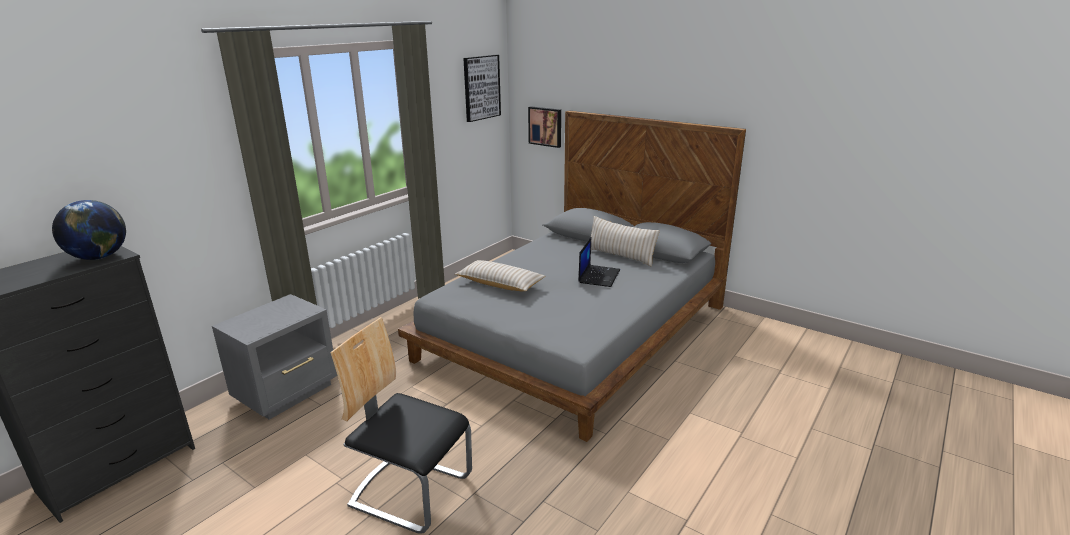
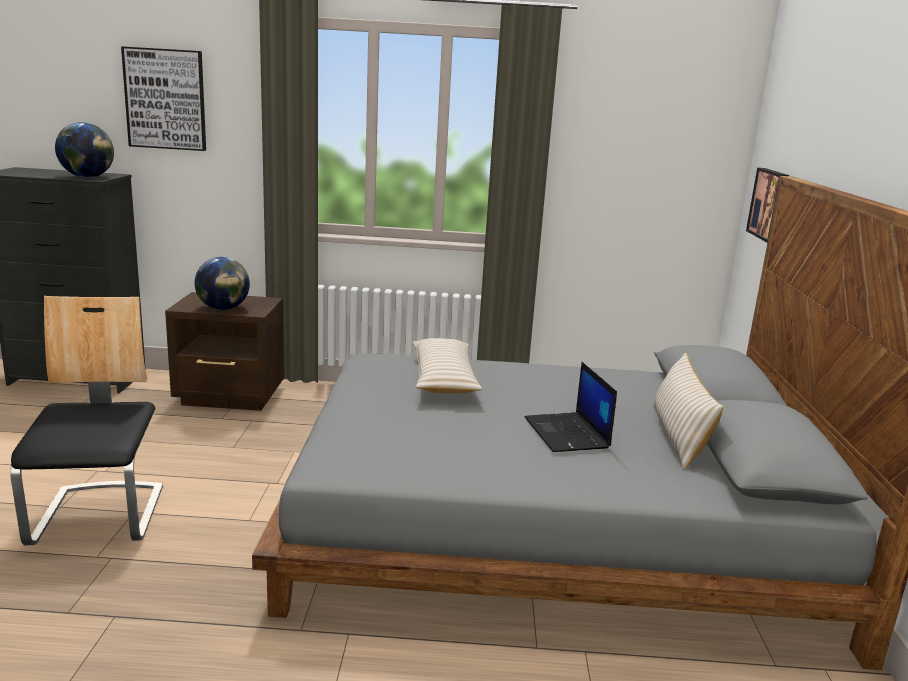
camera: 55 degrees right, 5 degrees down
(282, 320) = (223, 309): none -> globe
(288, 392) = (231, 397): grey nightstand -> brown nightstand
(481, 87) = (685, 124): picture -> picture (165, 99)
(598, 276) = (567, 433): laptop -> laptop turned 90 degrees clockwise

